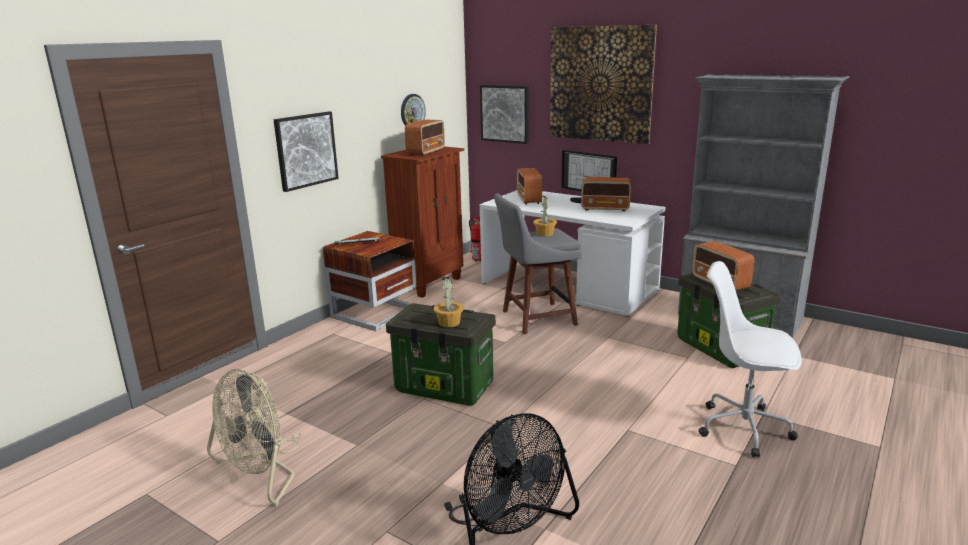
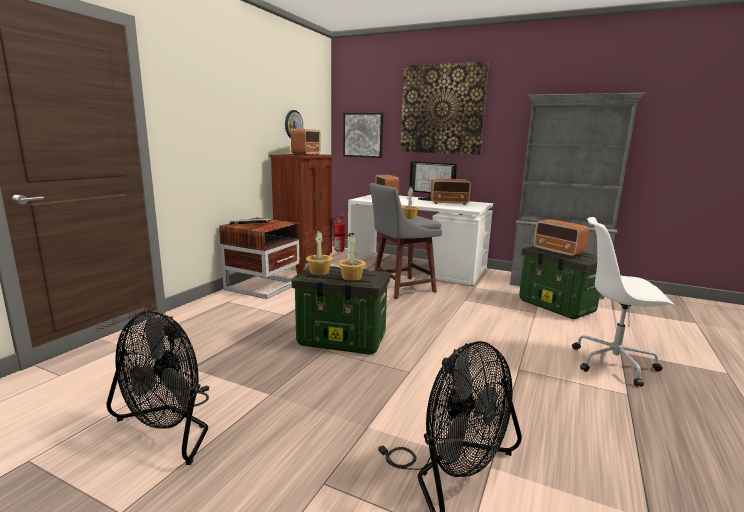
camera: 10 degrees left, 5 degrees down
(263, 471) = (171, 425): beige fan -> black fan
(306, 150) = (208, 137): picture -> none
(417, 314) = (319, 272): none -> potted plant

